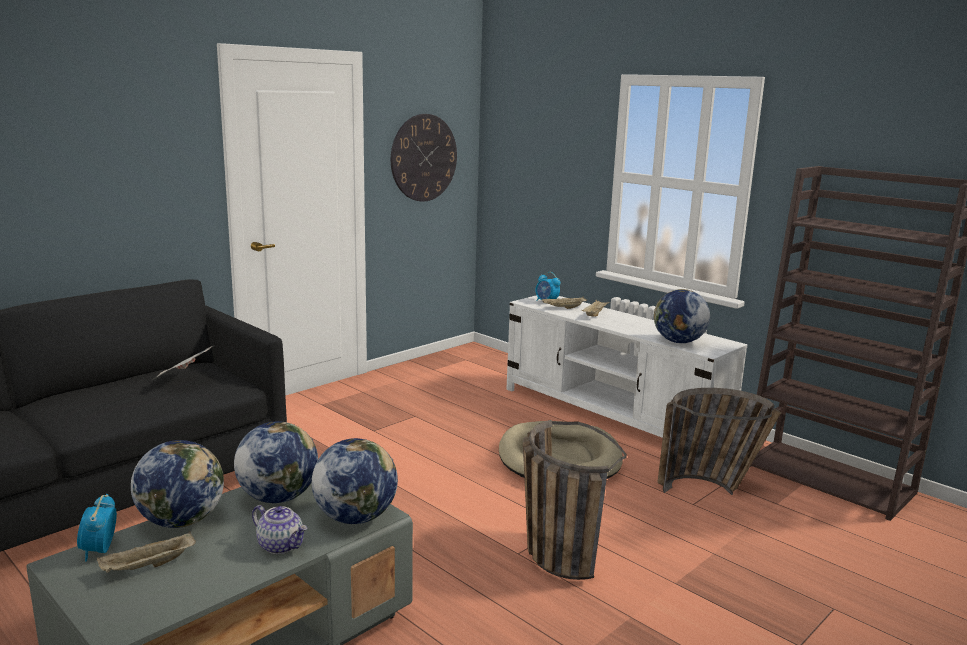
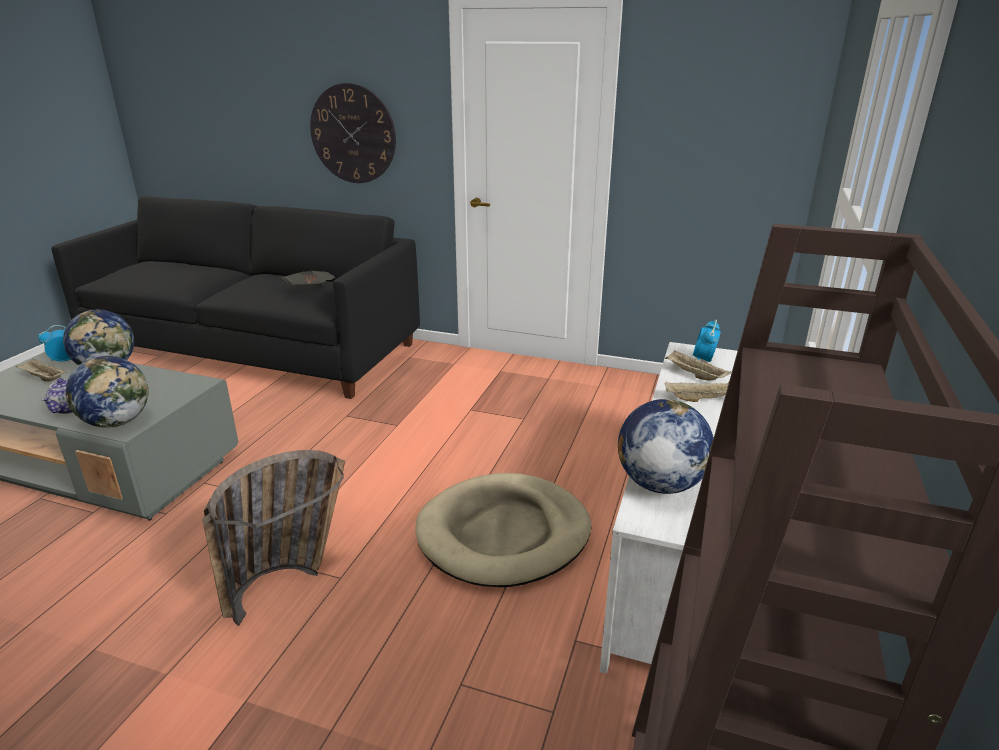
camera: 65 degrees right, 10 degrees up
(278, 497) = (149, 385): globe -> none
(424, 158) = (710, 133): wall clock -> wall clock (353, 134)
(710, 489) = (521, 696): basket -> none

